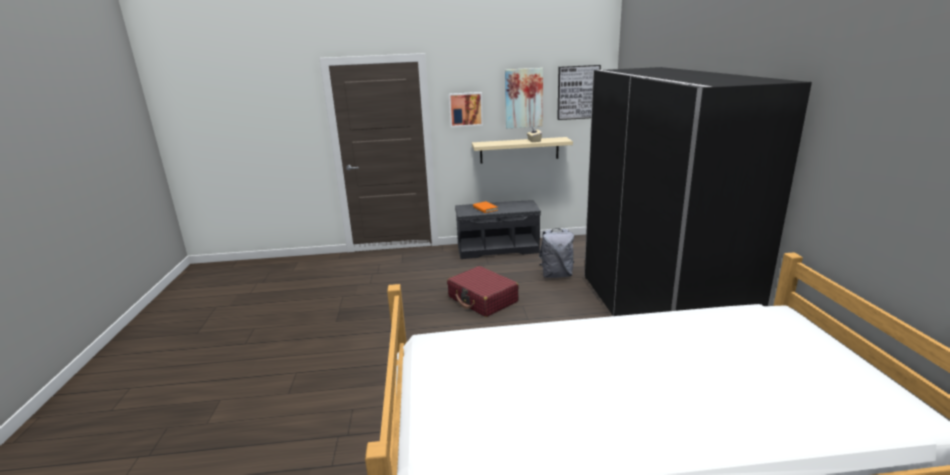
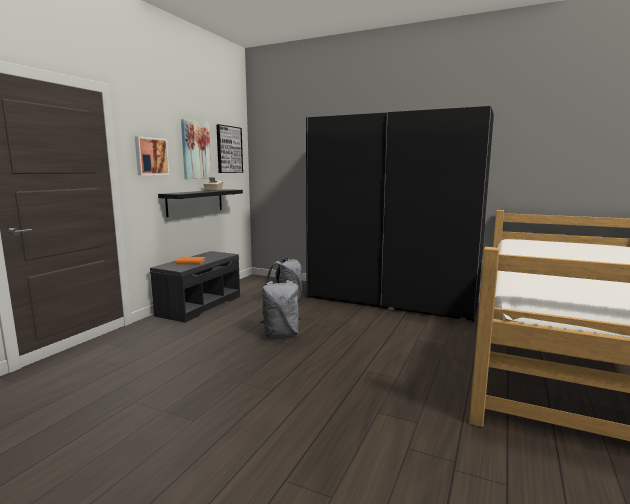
camera: 60 degrees left, 10 degrees down
(483, 299) = (281, 334): red suitcase -> grey backpack
(519, 150) = (195, 202): beige shelf -> black shelf

